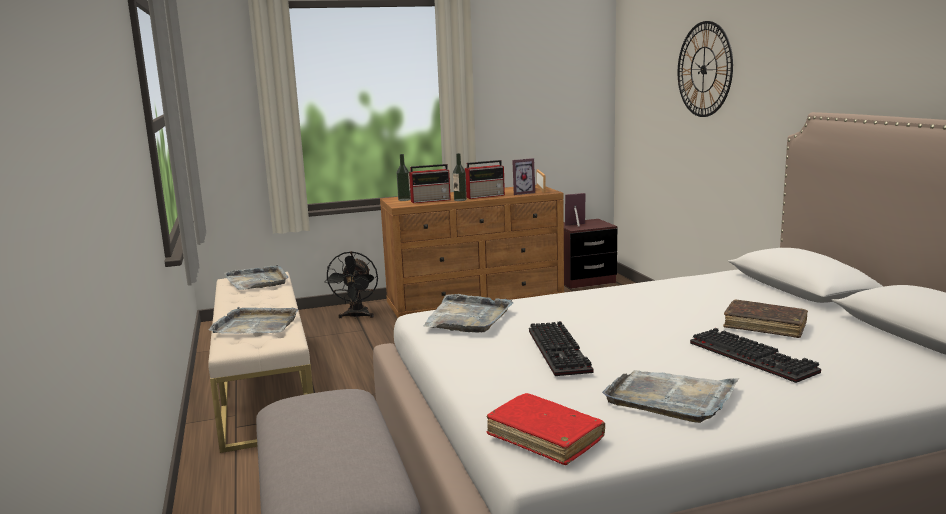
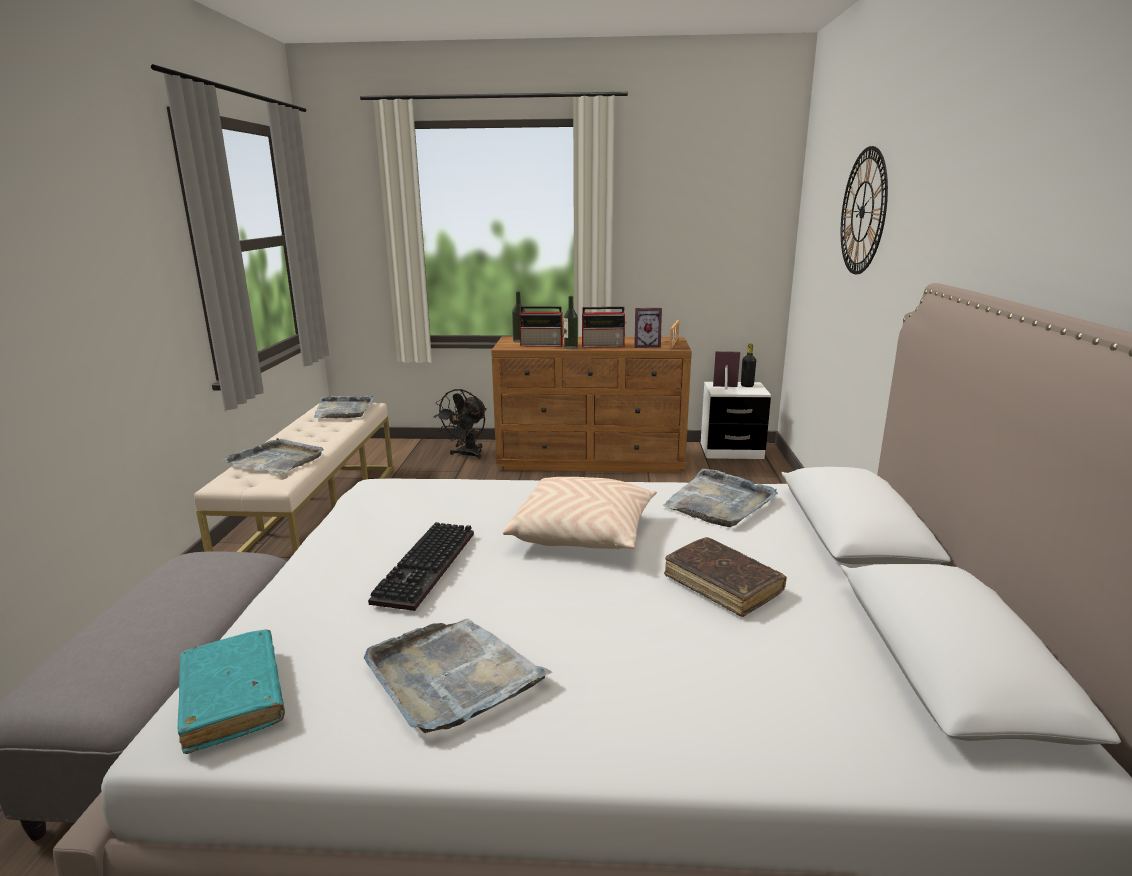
camera: 20 degrees right, 5 degrees up
(468, 317) = (404, 497): grey tray -> grey tray (719, 502)
(545, 438) = (233, 699): red book -> turquoise book
(584, 280) = (731, 451): brown nightstand -> white nightstand
(591, 222) = (747, 386): none -> black bottle
(636, 316) = (583, 533): none -> beige pillow
(755, 357) = (642, 636): keyboard -> none

